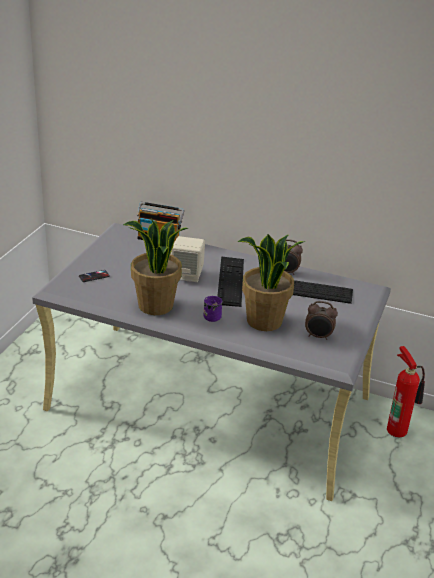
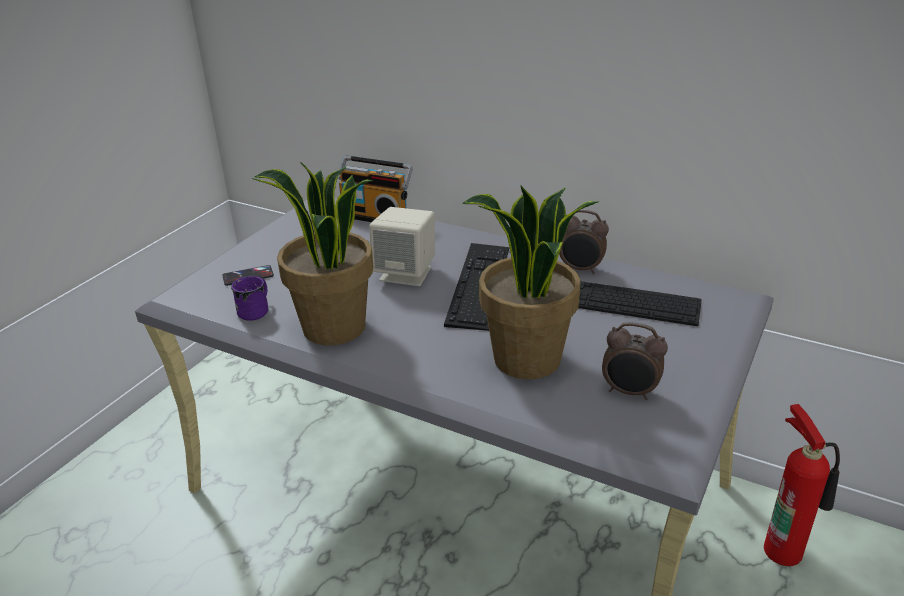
camera: 10 degrees right, 0 degrees up
(213, 315) = (433, 347): purple mug -> purple mug (257, 310)

